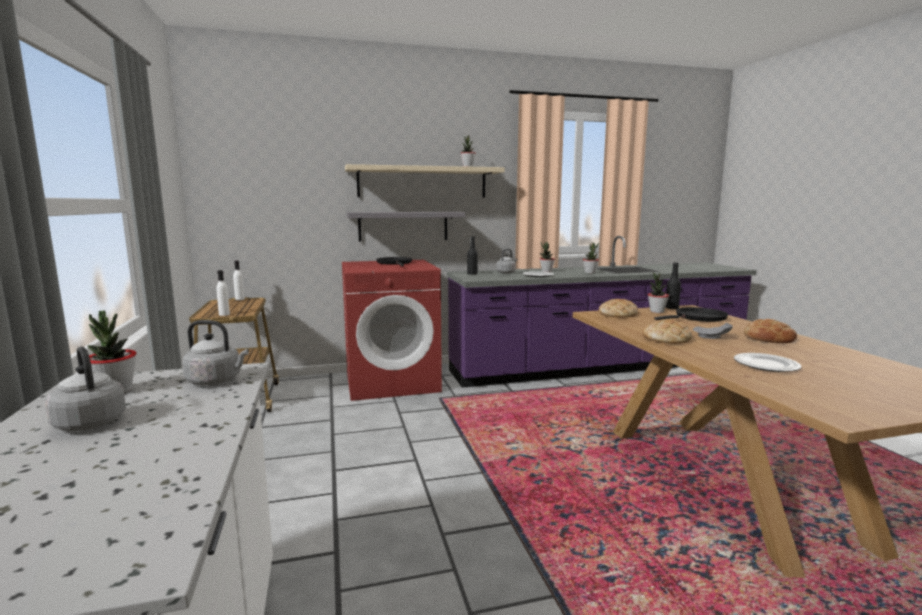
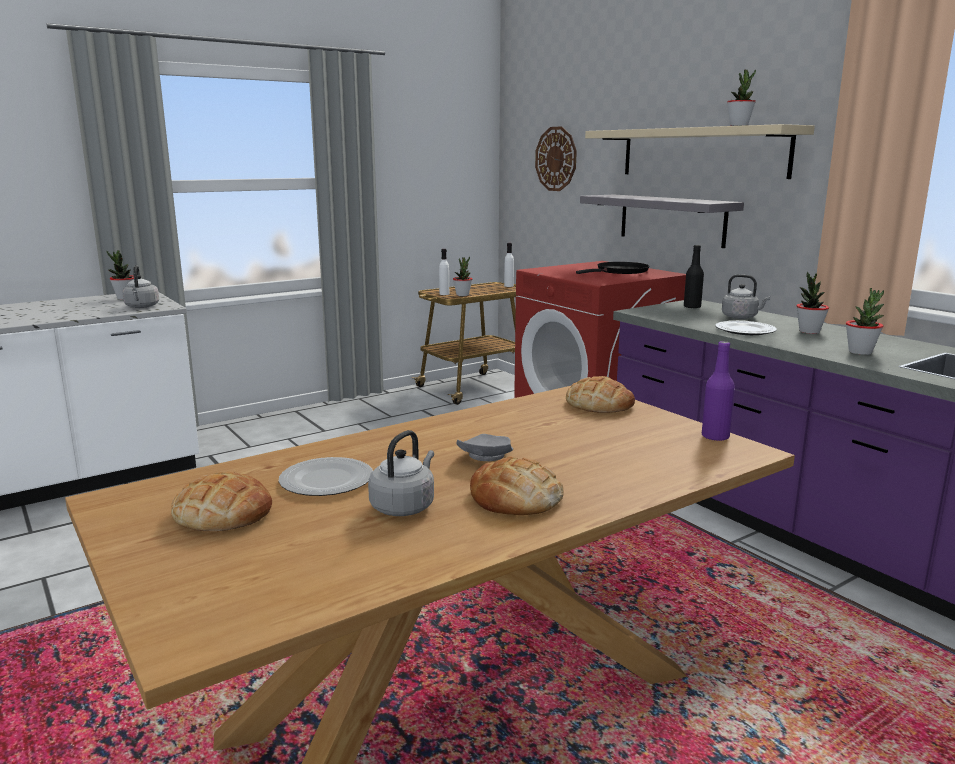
camera: 70 degrees right, 5 degrees up
(89, 422) = (76, 304): grey kettle -> grey kettle (404, 506)
(274, 186) = (556, 159): none -> wall clock
(656, 311) = (660, 426): potted plant -> potted plant (462, 295)
(666, 338) = (450, 430): bread -> bread (224, 513)
(671, 308) = (715, 437): black bottle -> purple bottle
(698, 318) = (641, 453): black frying pan -> none

